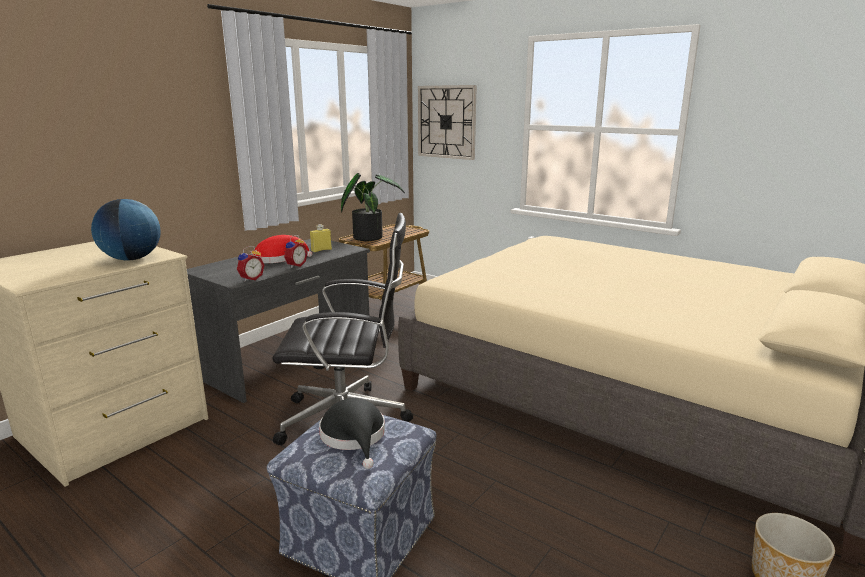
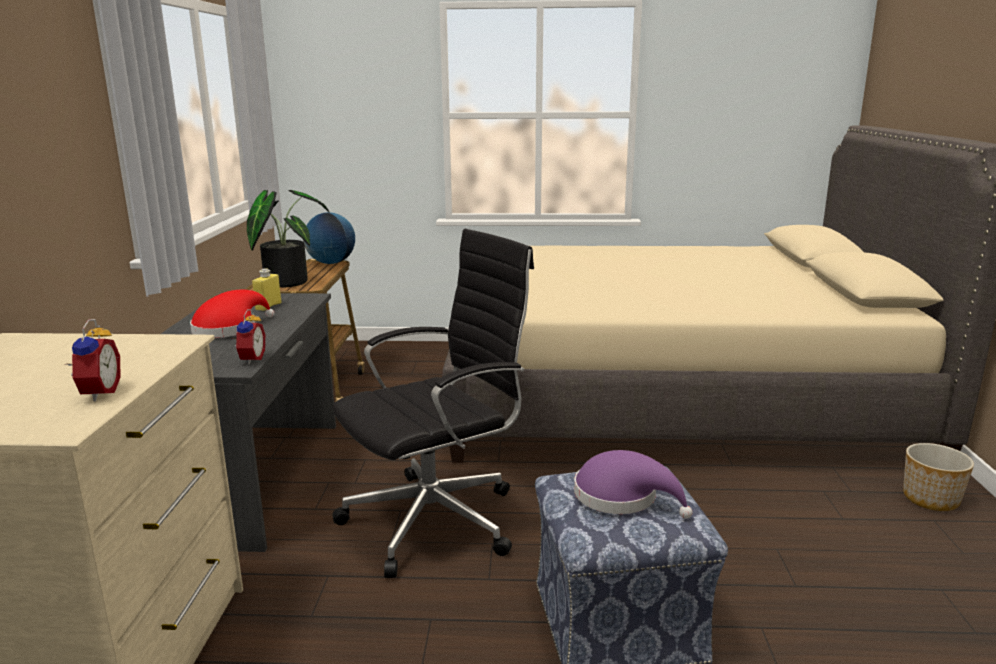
camera: 35 degrees left, 0 degrees up
(132, 259) = (136, 356): globe -> globe (331, 263)
(295, 265) = (276, 331): alarm clock -> alarm clock (97, 393)
(354, 437) = (622, 497): black hat -> purple hat
(446, 122) = (323, 113): wall clock -> none

